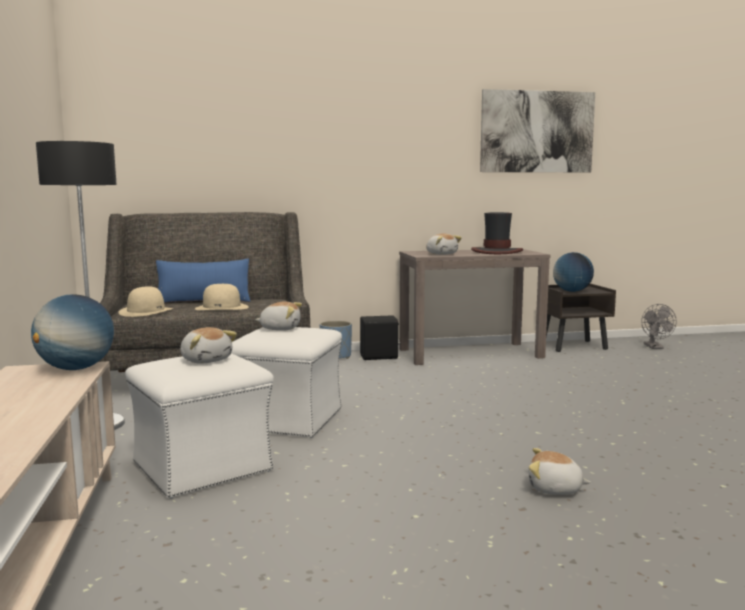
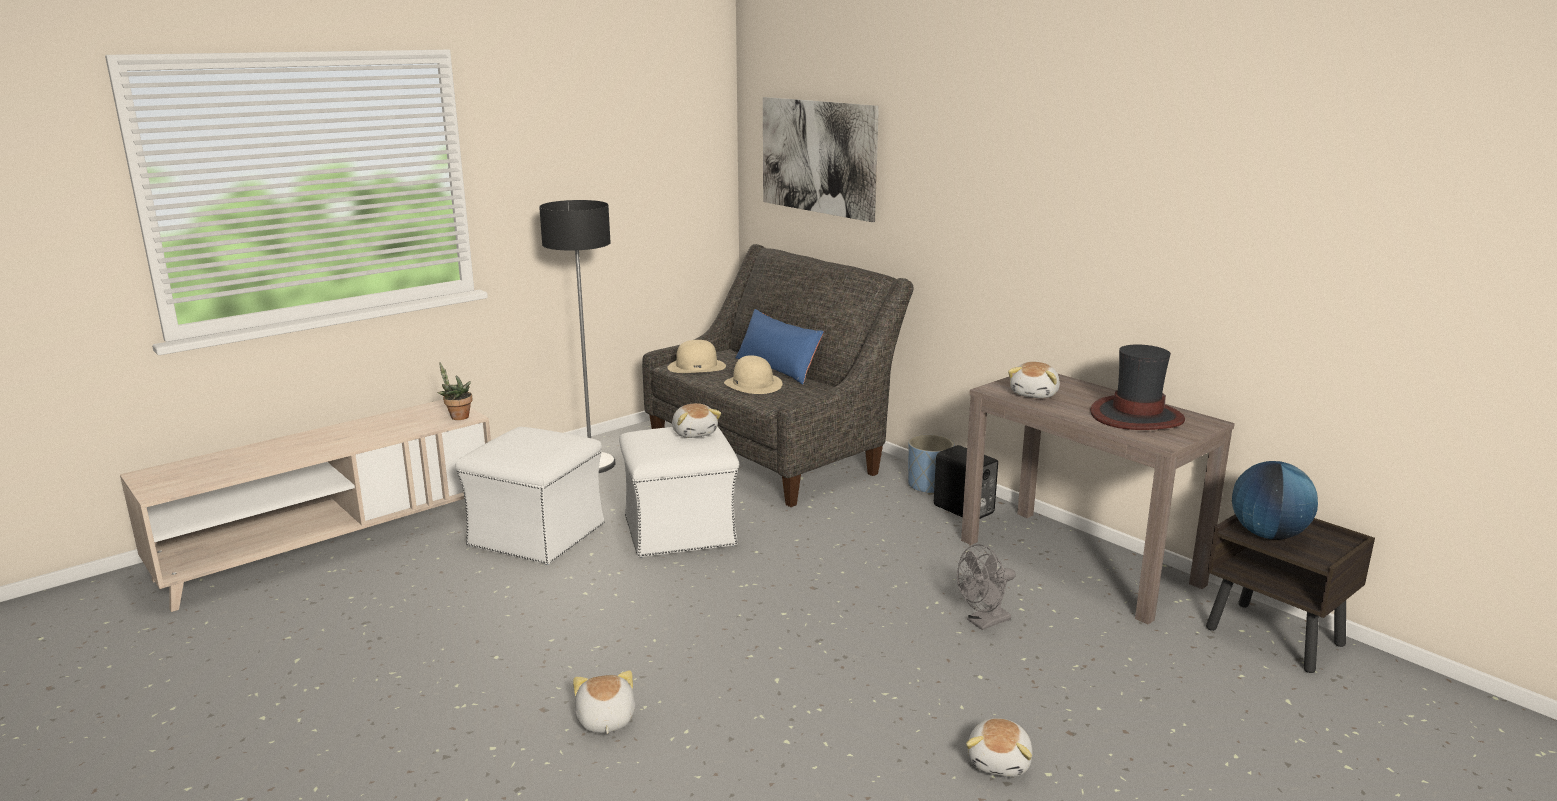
camera: 60 degrees right, 10 degrees up
(76, 368) = (457, 417): globe -> potted plant
(206, 360) = (541, 443): plush toy -> plush toy (1000, 762)
(537, 132) = (1300, 208): picture -> picture (818, 157)
(655, 347) = (1424, 726): grey fan -> grey fan (984, 622)

